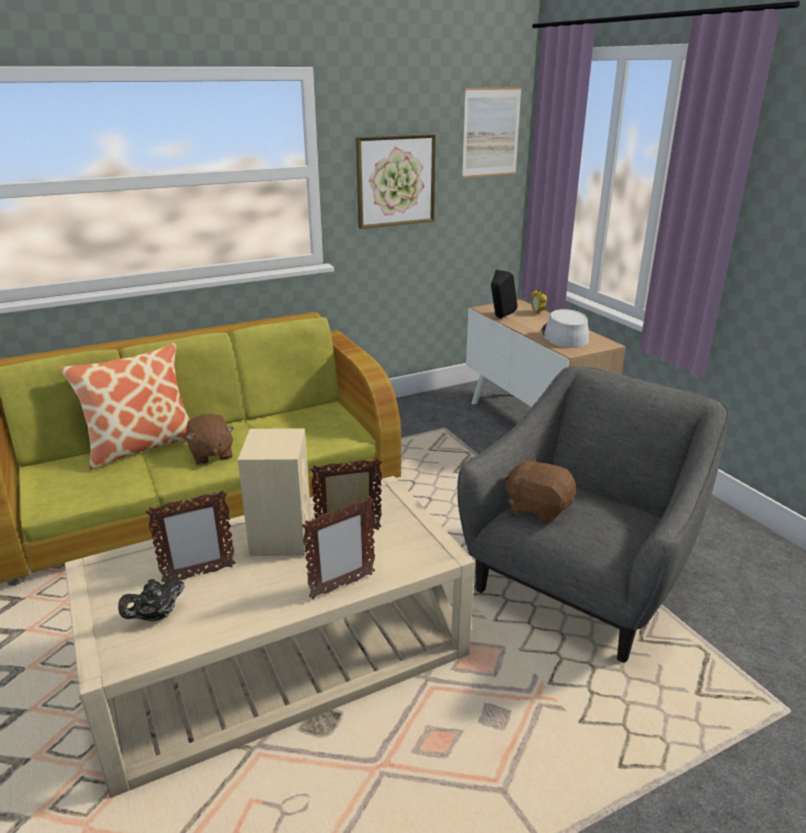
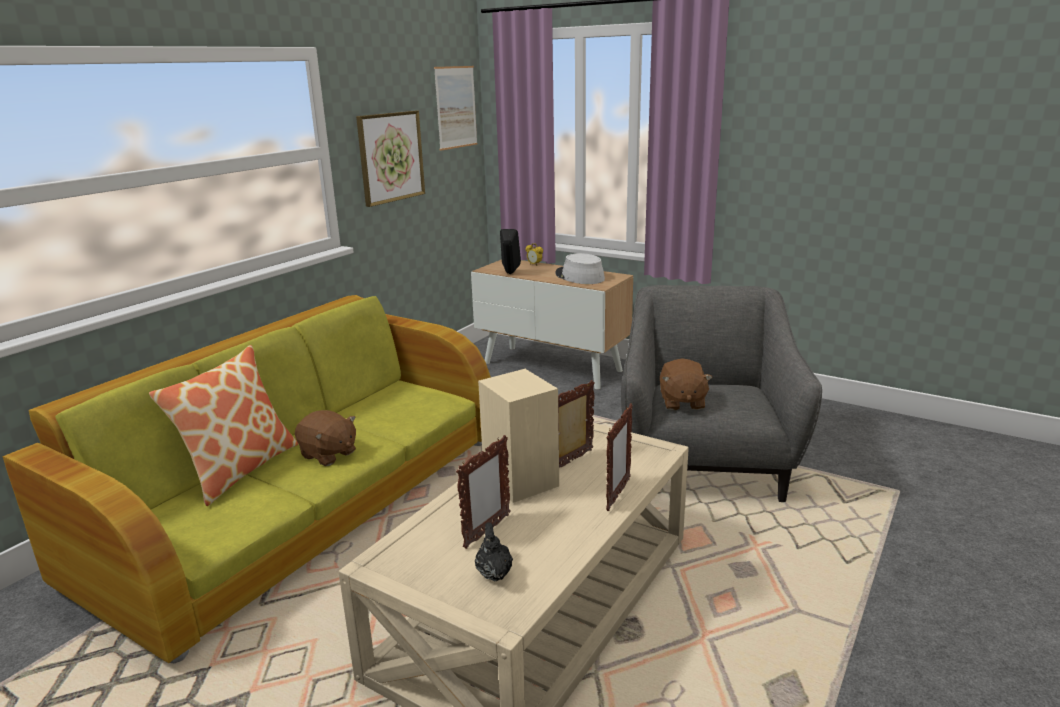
camera: 30 degrees left, 5 degrees down
(156, 616) = (494, 573): black teapot -> black teapot turned 150 degrees clockwise
(538, 508) = (682, 402): brown plush toy -> brown plush toy turned 90 degrees counterclockwise

